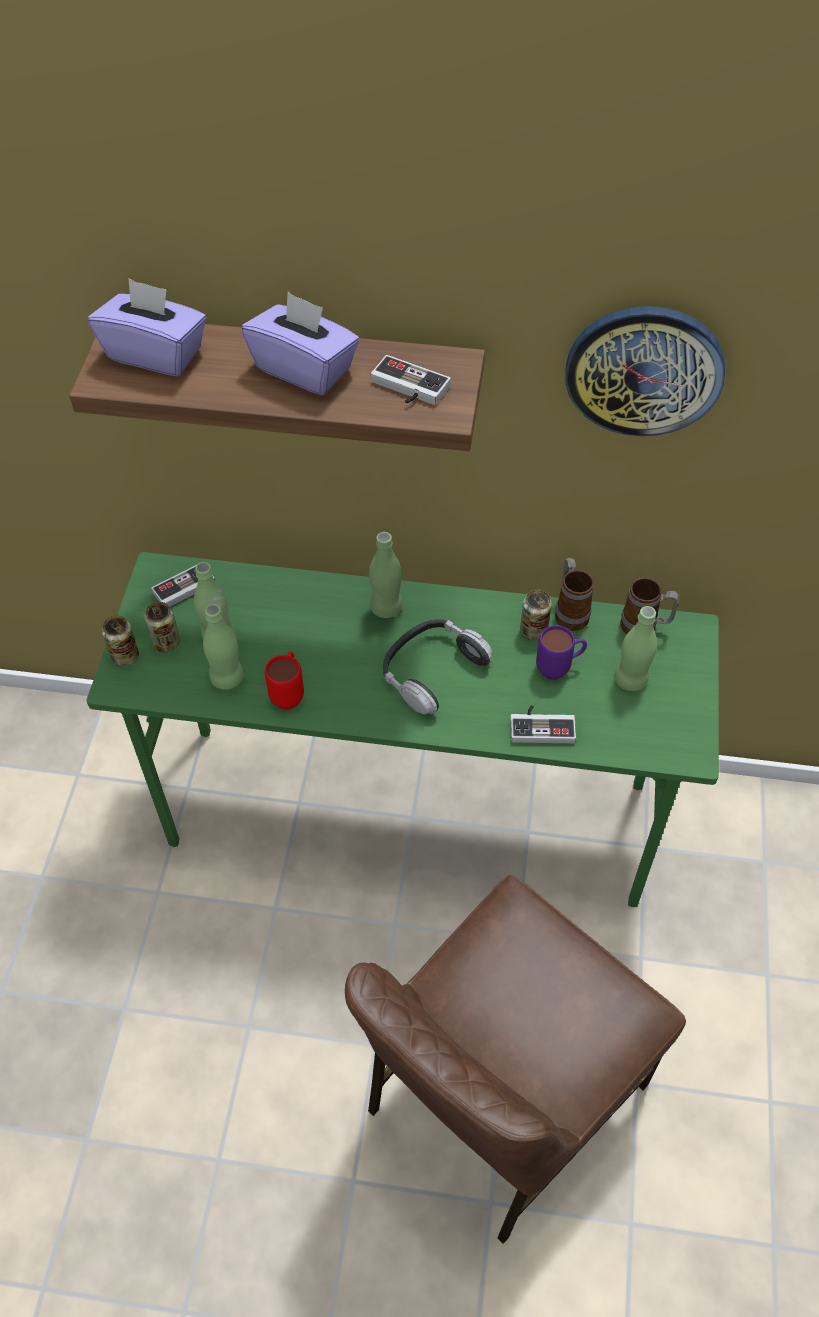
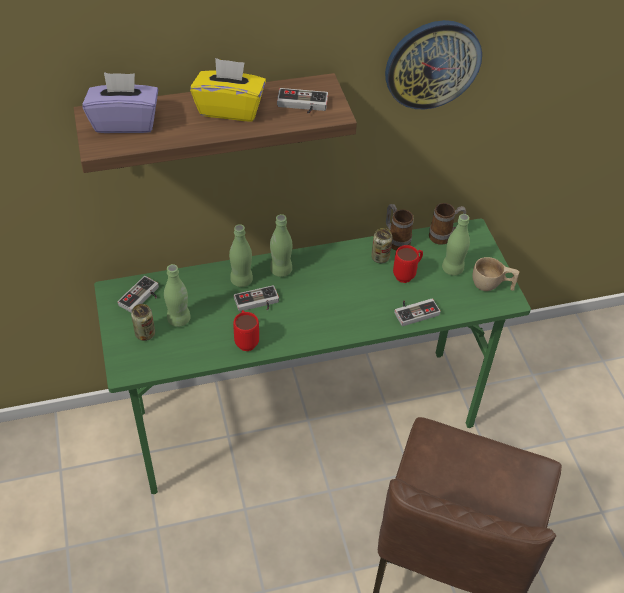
camera: 25 degrees left, 5 degrees down
(125, 656) = (121, 351): can -> none
(227, 678) = (199, 343): green bottle -> green bottle (241, 280)
(304, 369) = (230, 109): purple tissue box -> yellow tissue box
(330, 646) = (257, 303): none -> game controller
(432, 670) = (330, 299): headphones -> none
(559, 668) = (407, 275): purple mug -> red mug
(677, 723) = (492, 286): none -> beige cup

